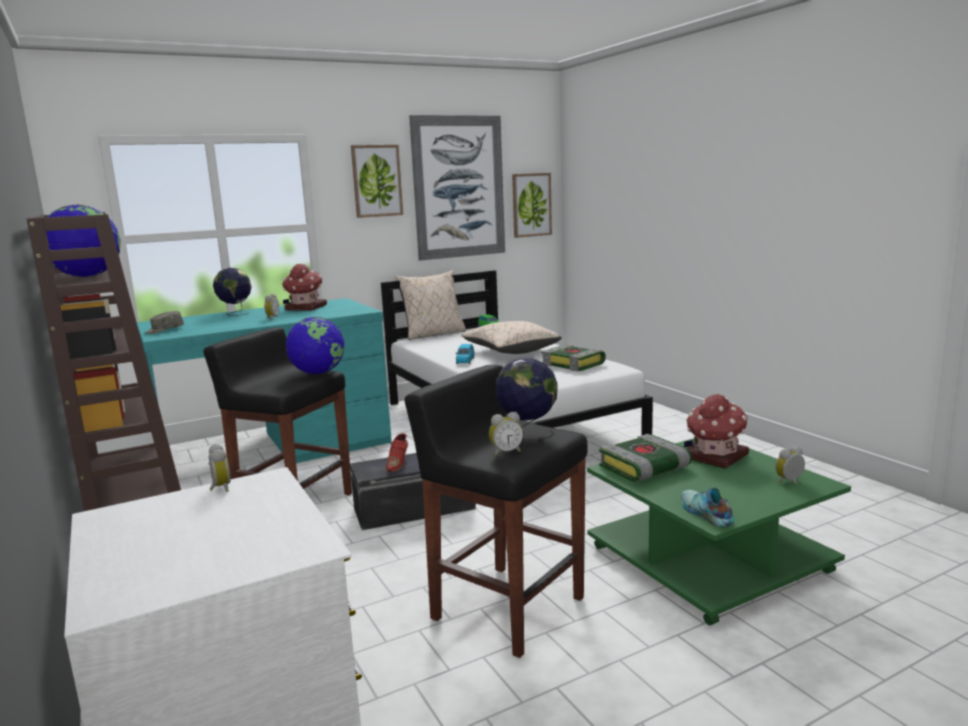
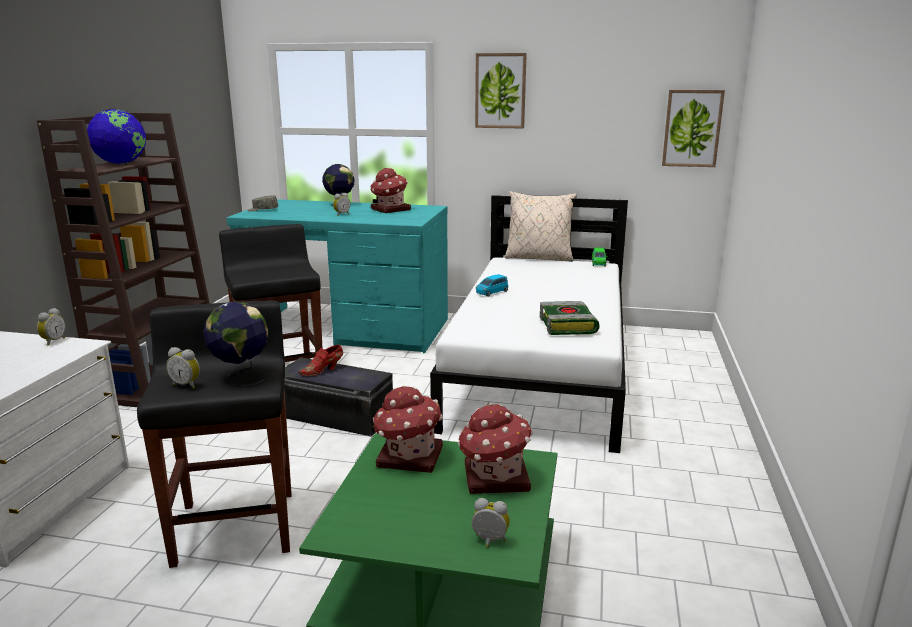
camera: 40 degrees right, 5 degrees up
(318, 373) = (299, 272): globe -> none
(459, 187) = (595, 102): picture -> none
(511, 351) = (553, 294): beige pillow -> none
(644, 469) = (408, 457): book -> toy house
(704, 513) = (343, 524): shoe -> none

